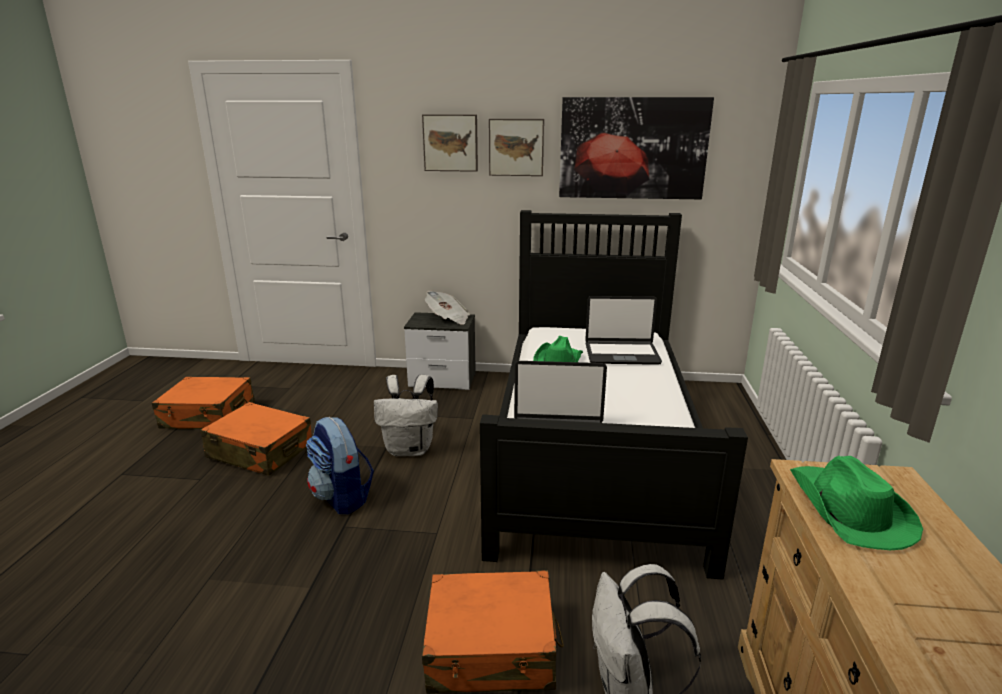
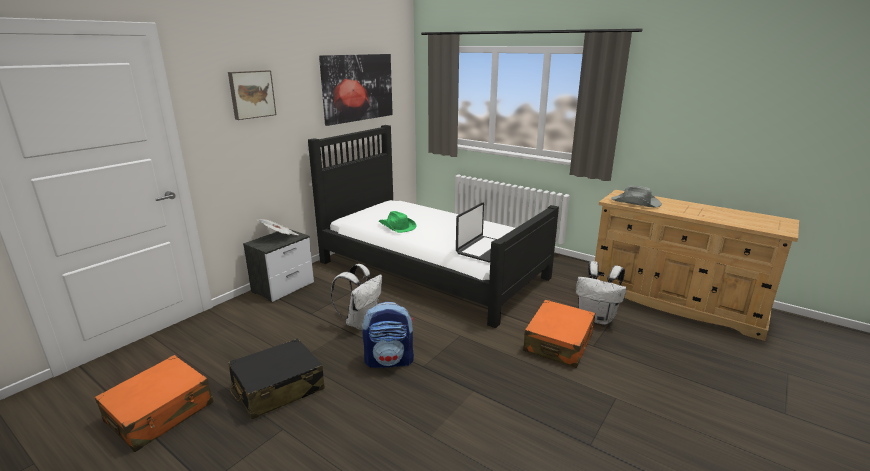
camera: 60 degrees left, 0 degrees up
(260, 451) = (278, 388): orange suitcase -> black suitcase
(516, 147) = (296, 93): picture -> none
(621, 354) = (411, 212): laptop -> none
(848, 509) = (636, 203): green hat -> grey hat

